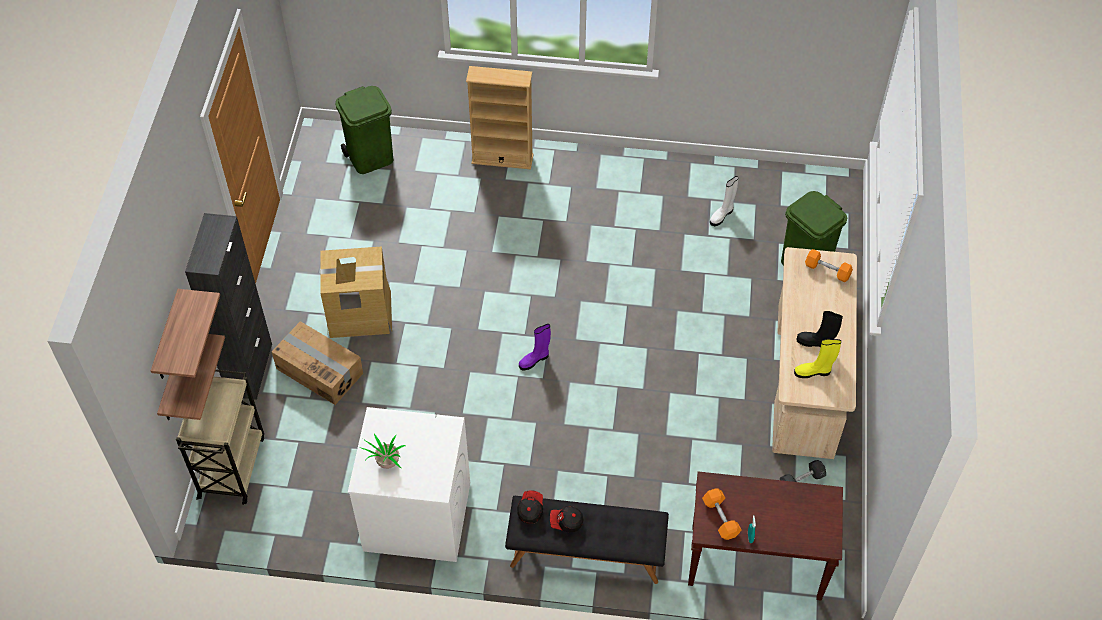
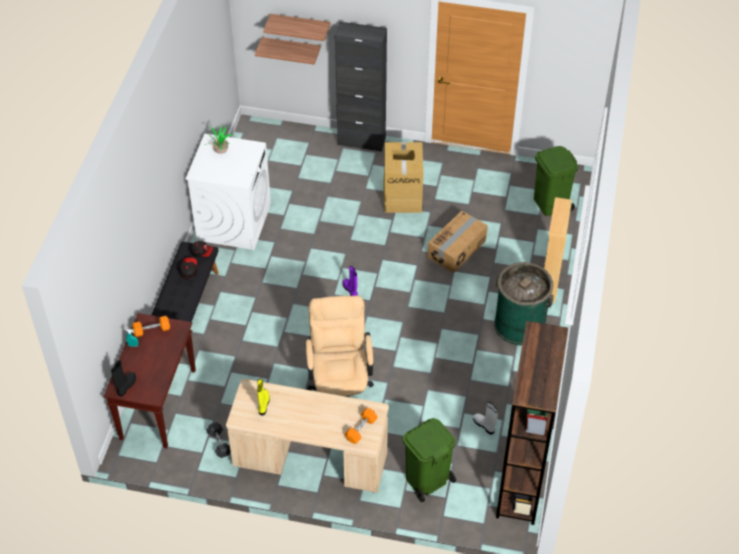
camera: 95 degrees right, 5 degrees down
(232, 465) = (289, 135): beige cart -> none
(320, 370) = (356, 175): cardboard box -> cardboard box (457, 249)
(571, 186) = (519, 325): none -> green trash can
(696, 358) = (340, 390): none -> beige office chair
(789, 182) = (521, 482): none -> brown bookcase
(815, 343) = (290, 410): black boot -> black boot (126, 386)

